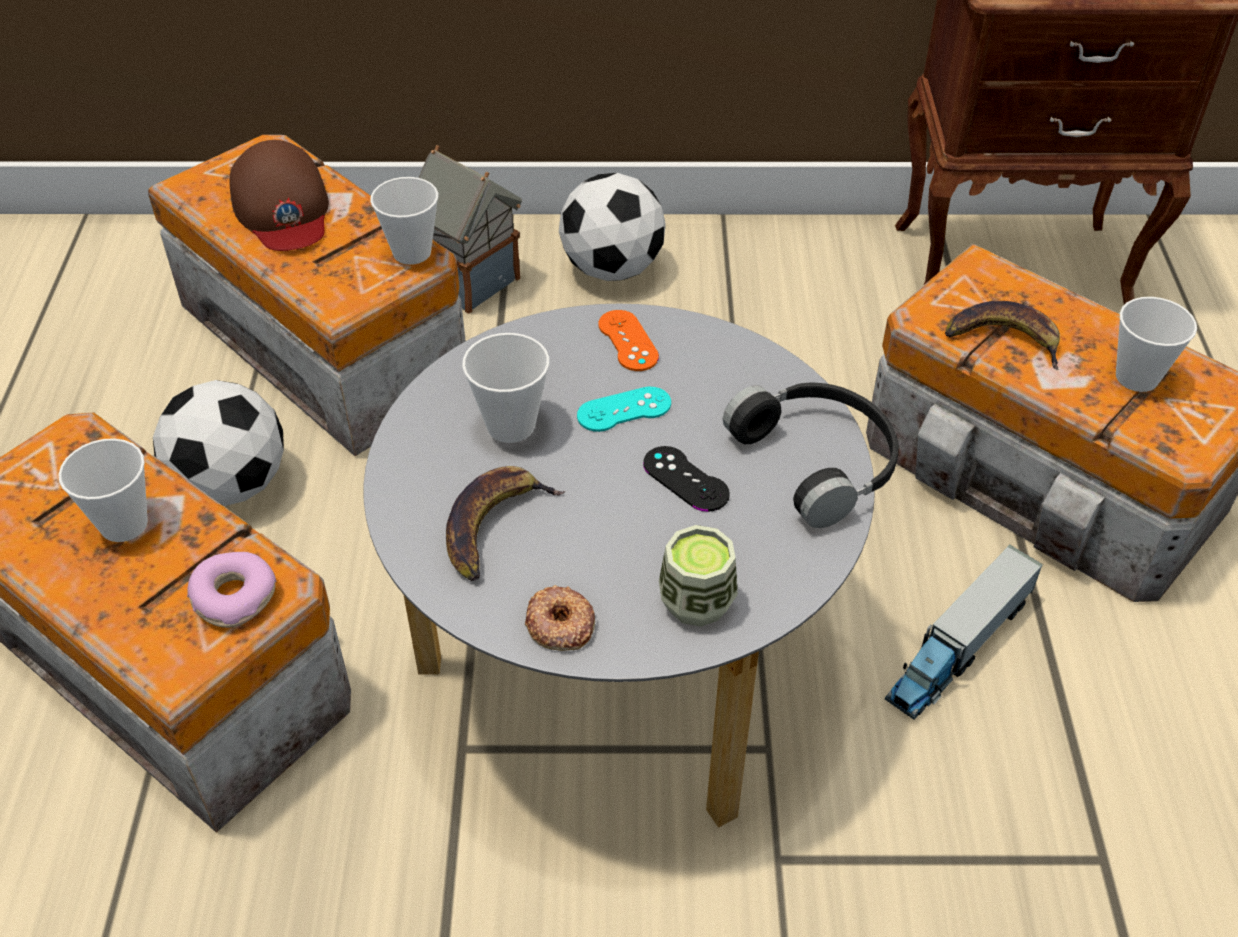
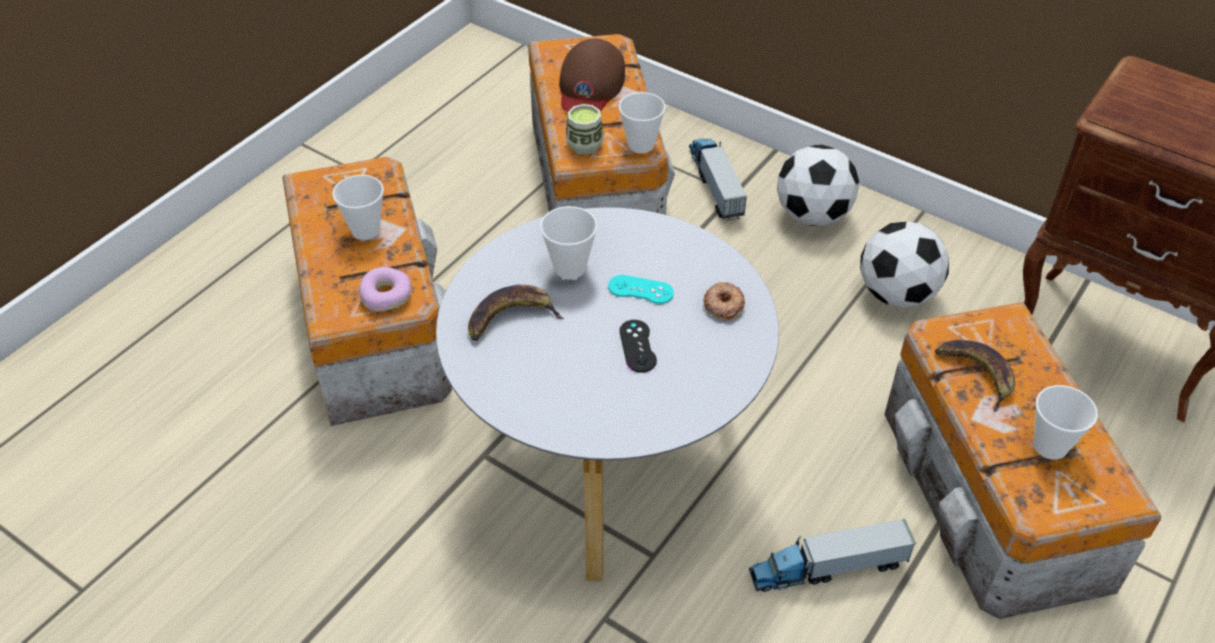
camera: 35 degrees right, 0 degrees up
(232, 485) = (479, 244): football -> football (896, 294)
(472, 281) = (715, 184): toy house -> toy truck
(560, 624) = (497, 387): donut -> donut (723, 305)
(628, 341) = (681, 251): orange game controller -> none
(697, 602) = (579, 415): cup -> cup (584, 145)
(819, 460) = (726, 375): black headphones -> none

